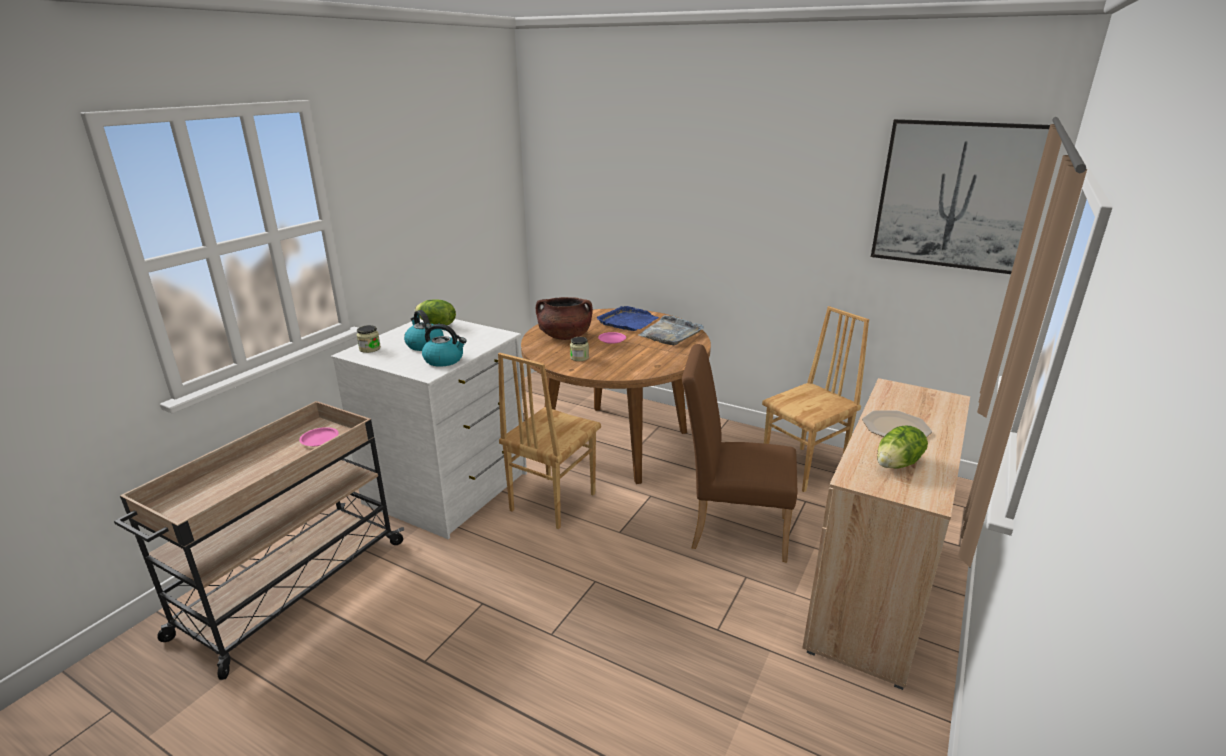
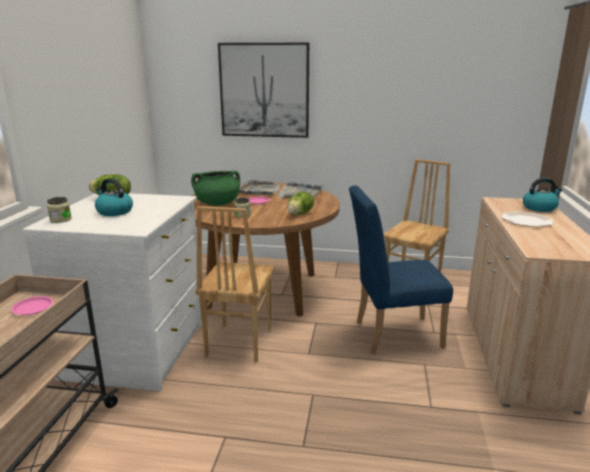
camera: 20 degrees left, 5 degrees down
(444, 360) = (145, 219): kettle -> kettle (539, 208)
(565, 336) = (217, 204): brown cooking pot -> green cooking pot
(627, 321) = (259, 190): blue tray -> grey tray
(731, 529) = (391, 334): brown chair -> blue chair
(898, 464) = (553, 239): lettuce -> lettuce (300, 214)
(955, 196) = (495, 70): picture -> picture (264, 90)

